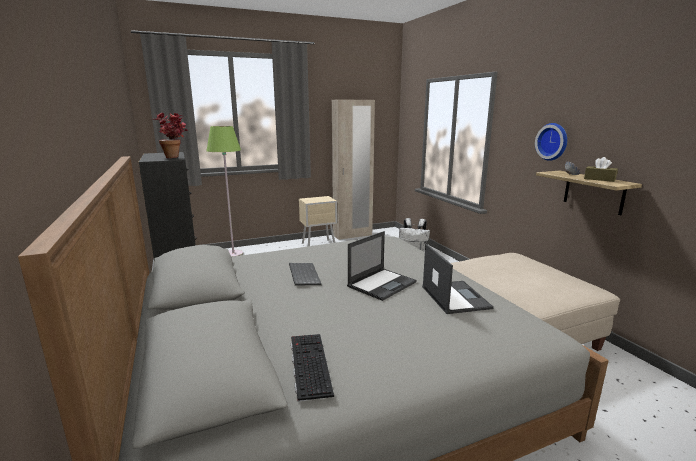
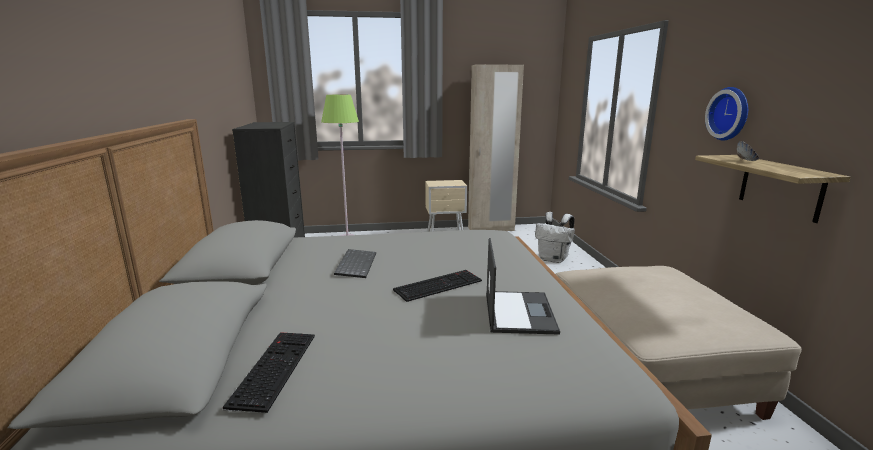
camera: 15 degrees right, 0 degrees up
(176, 157) = (276, 126): potted plant -> none
(382, 284) = (438, 285): laptop -> keyboard
(599, 179) = (784, 167): brown tissue box -> none

